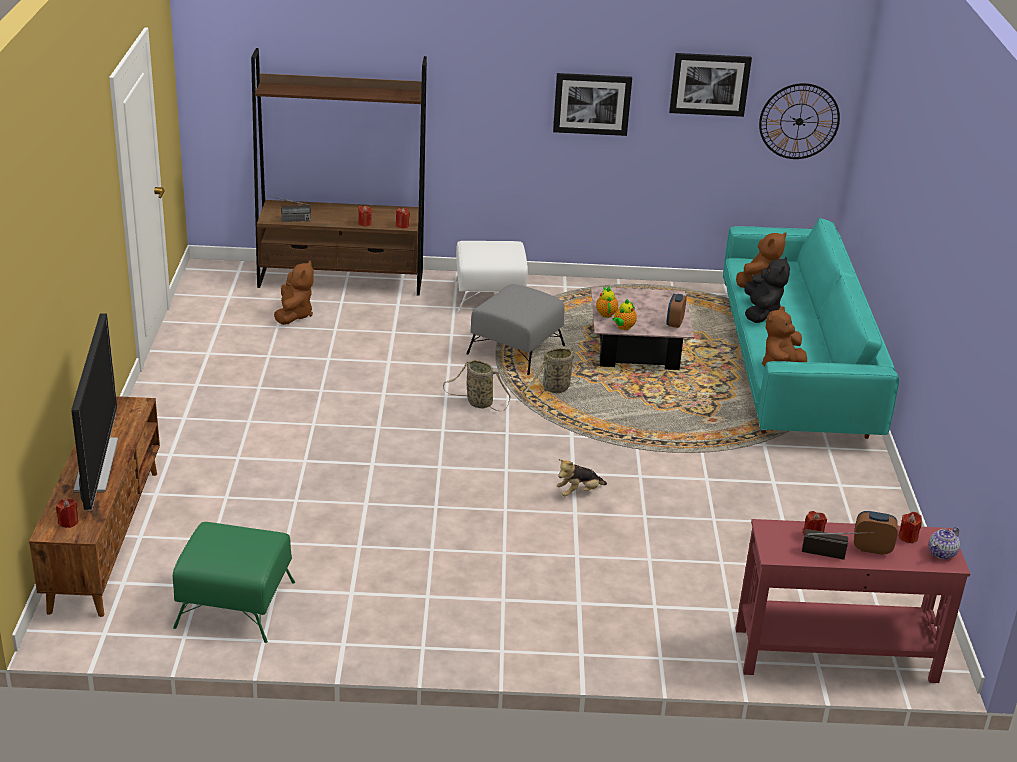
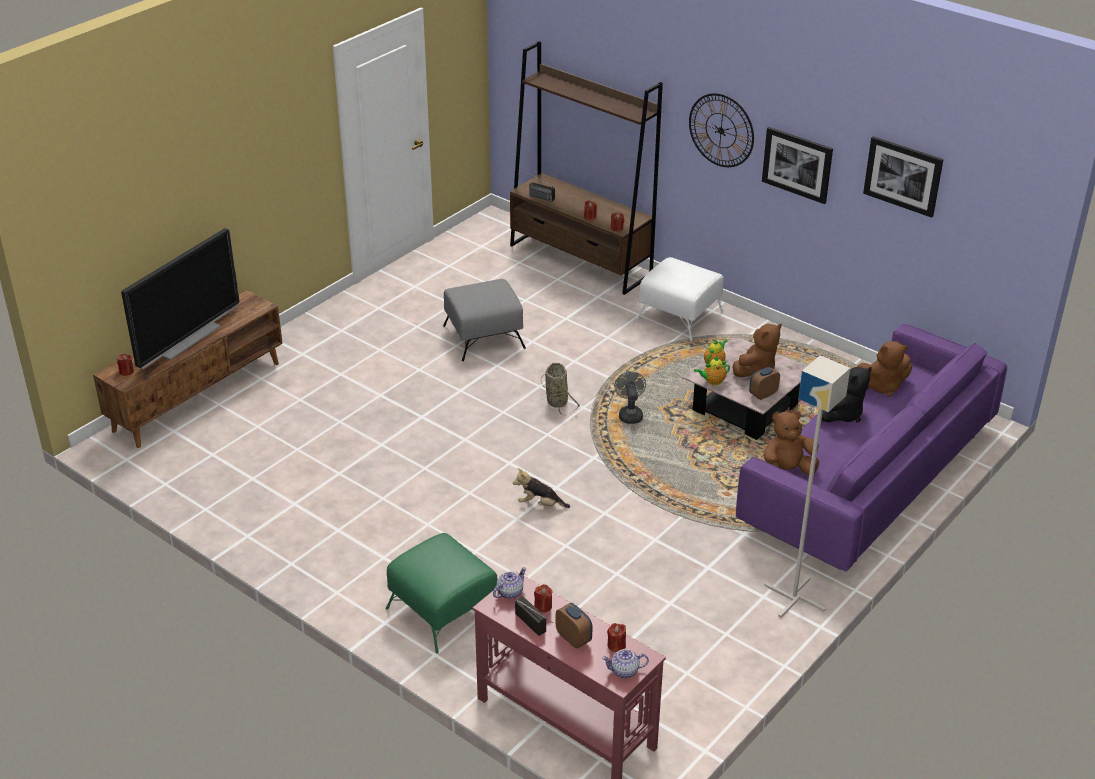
camera: 40 degrees right, 5 degrees up
(234, 604) = (218, 476): green ottoman -> green ottoman (443, 610)
(294, 315) = (509, 277): brown plush toy -> brown plush toy (756, 370)
(516, 350) = (643, 369): grey ottoman -> grey ottoman (484, 337)
(554, 389) = (629, 414): basket -> grey fan
(772, 538) = (509, 592): none -> teapot
(793, 367) = (867, 478): turquoise sofa -> purple sofa
(799, 121) = (987, 238): wall clock -> wall clock (721, 130)
(862, 475) = (795, 598): none -> grey floor lamp

